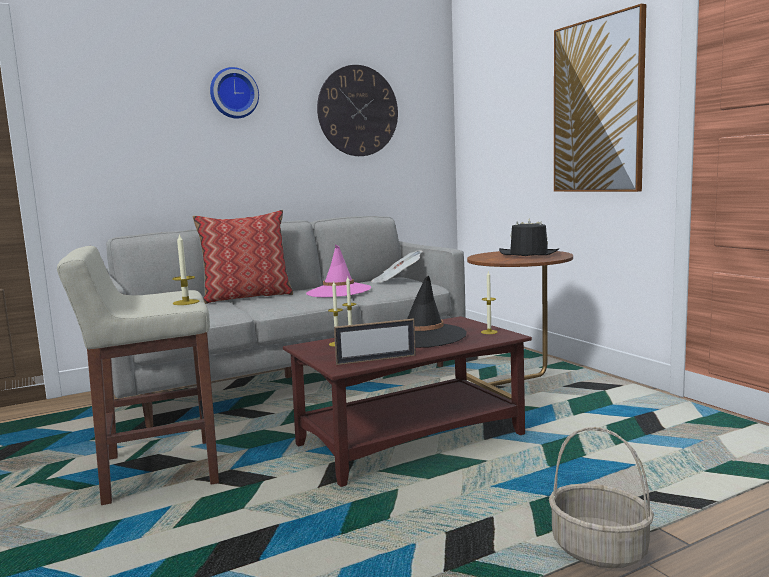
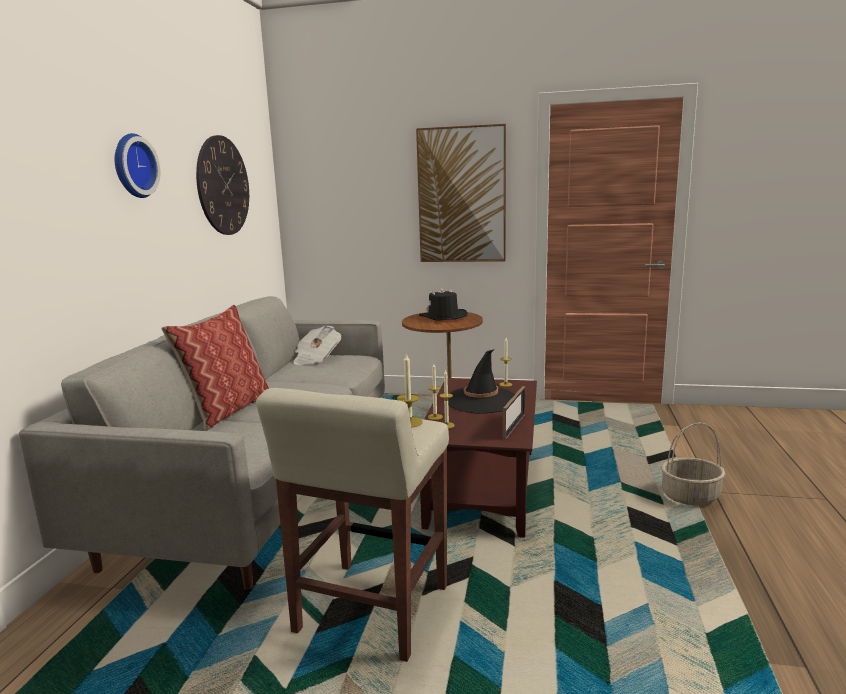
camera: 50 degrees left, 5 degrees up
(338, 291) = (303, 381): pink hat -> none

